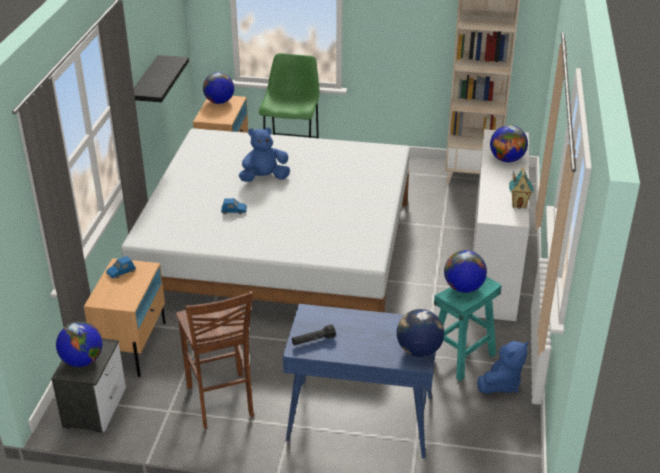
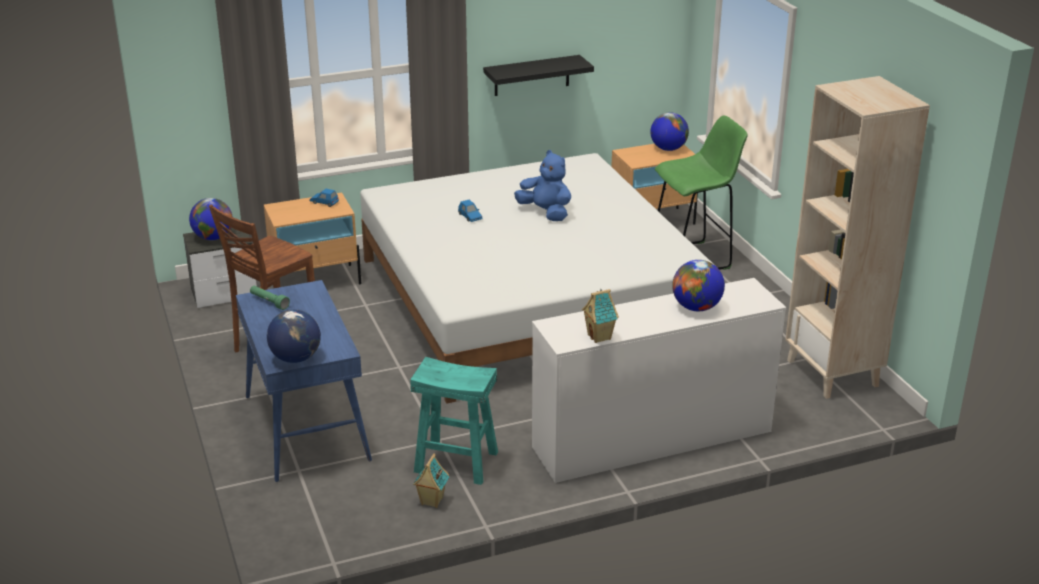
camera: 60 degrees right, 5 degrees down
(313, 341) = (269, 302): black flashlight -> green flashlight
(463, 288) = (456, 371): globe -> none
(501, 384) = (431, 501): blue plush toy -> toy house

